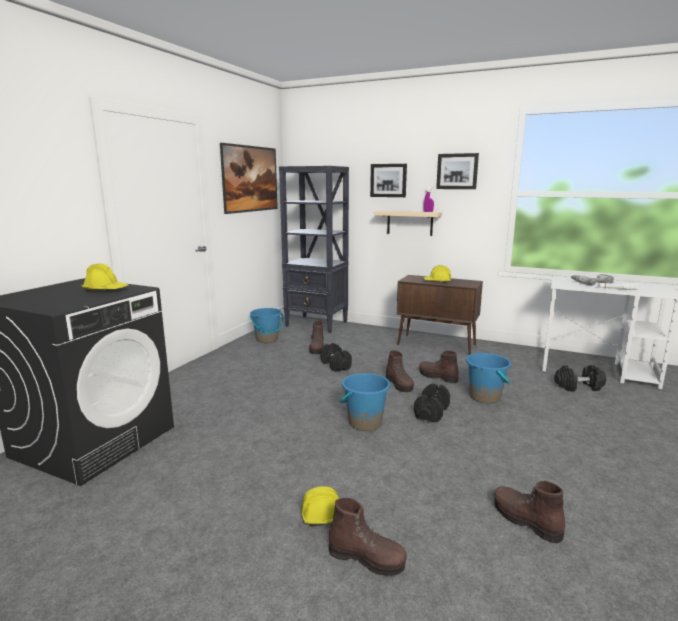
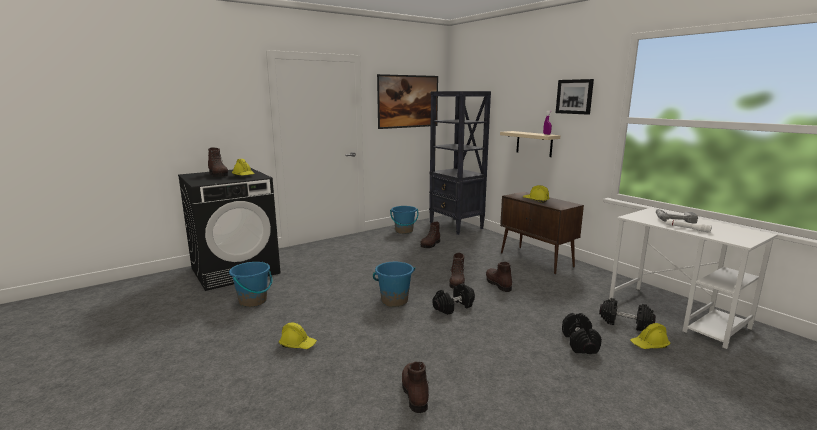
camera: 30 degrees right, 0 degrees up
(336, 365) = (428, 258): black dumbbell -> black dumbbell (580, 343)
(367, 558) = (289, 373): brown boot -> brown boot (218, 175)
(388, 180) = (519, 104): picture -> none
(485, 397) = (516, 308): blue bucket -> blue bucket (253, 301)
(618, 401) = (649, 345): none -> yellow hard hat

